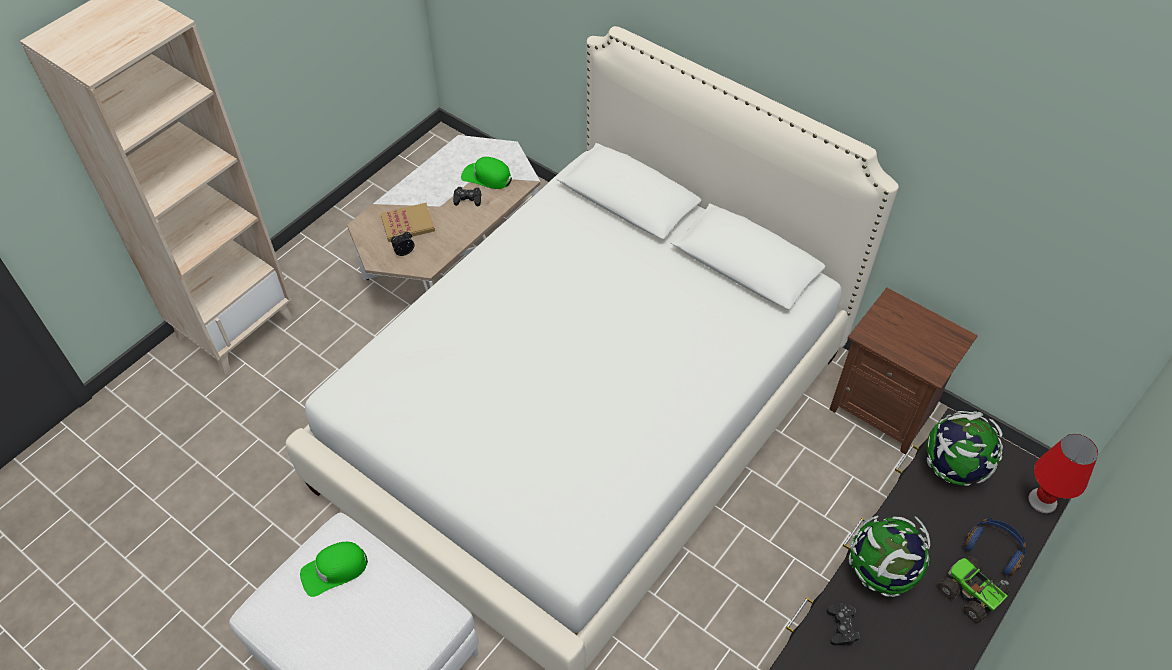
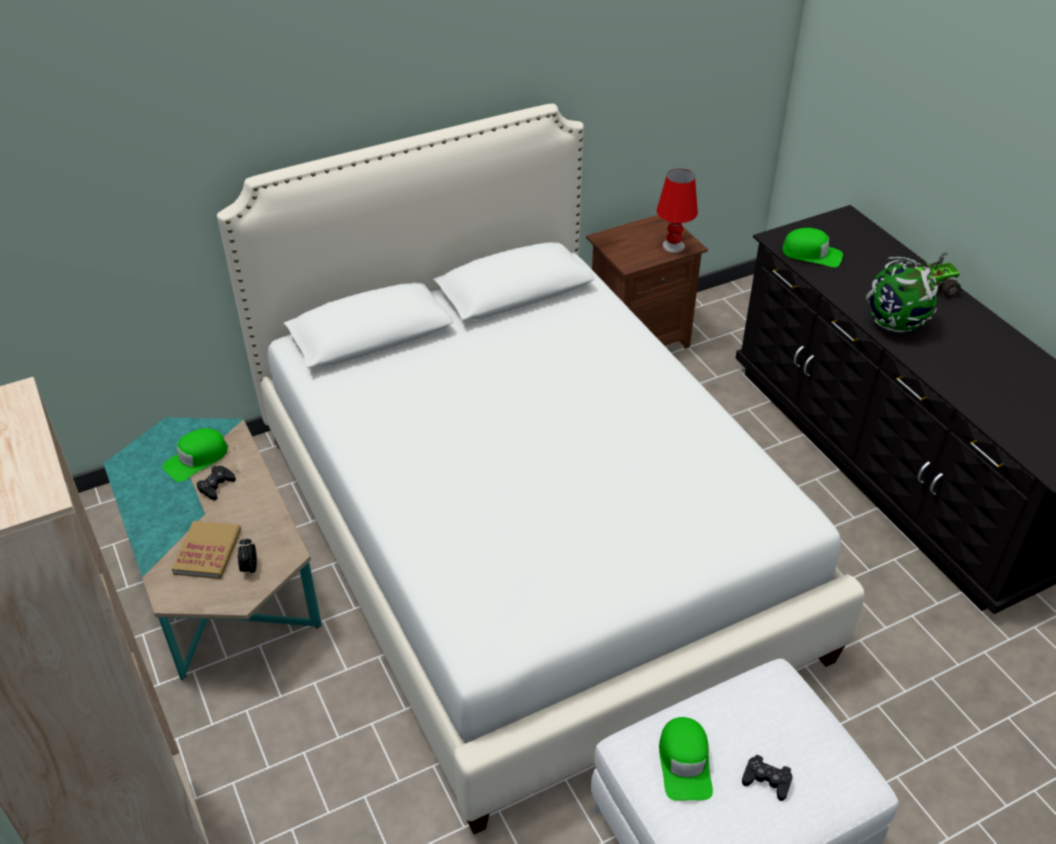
camera: 65 degrees left, 10 degrees down
(454, 258) = (223, 579): white coffee table -> turquoise coffee table
(841, 627) = (938, 362): black game controller -> black game controller (766, 780)
(952, 468) = (812, 254): globe -> green cap
(994, 548) = (893, 263): blue headphones -> none
(1042, 501) = (860, 226): red table lamp -> red table lamp (673, 246)

